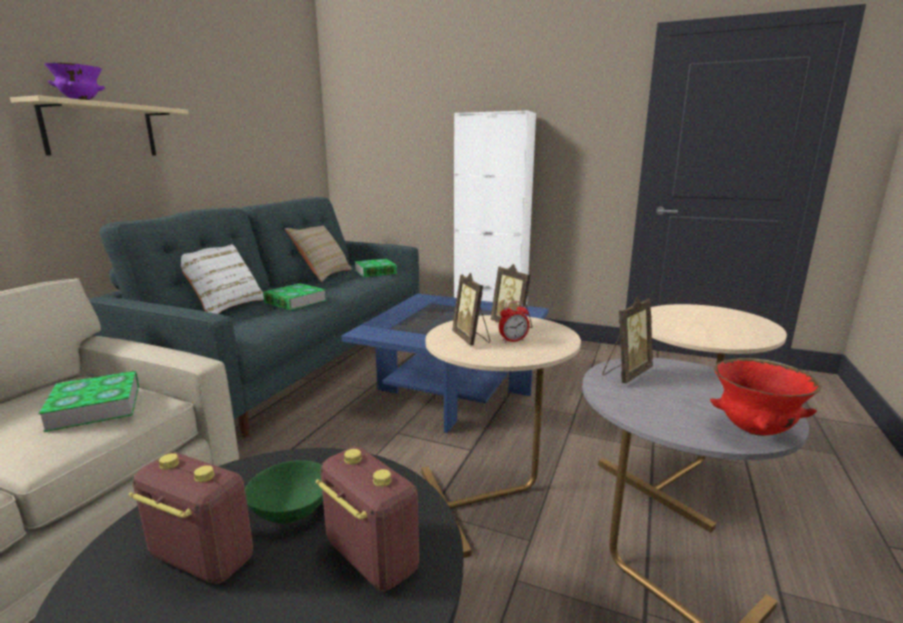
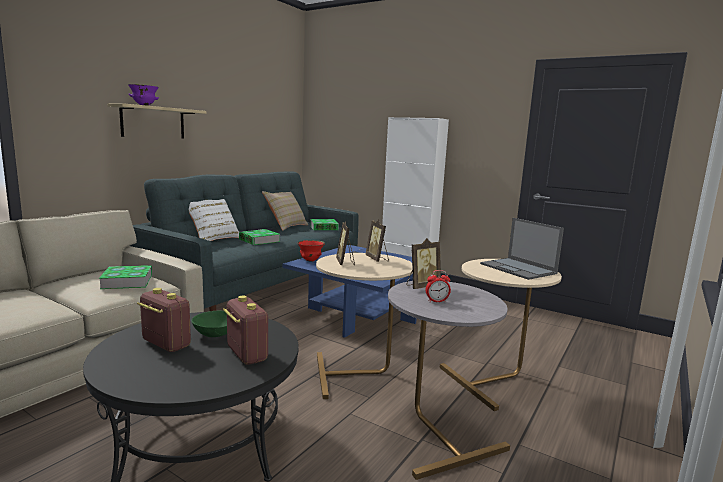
camera: 10 degrees right, 5 degrees down
(513, 340) = (370, 266): alarm clock -> alarm clock (436, 301)
(715, 320) = (518, 269): none -> laptop
(755, 430) = (466, 314): red bowl -> red bowl (310, 260)

